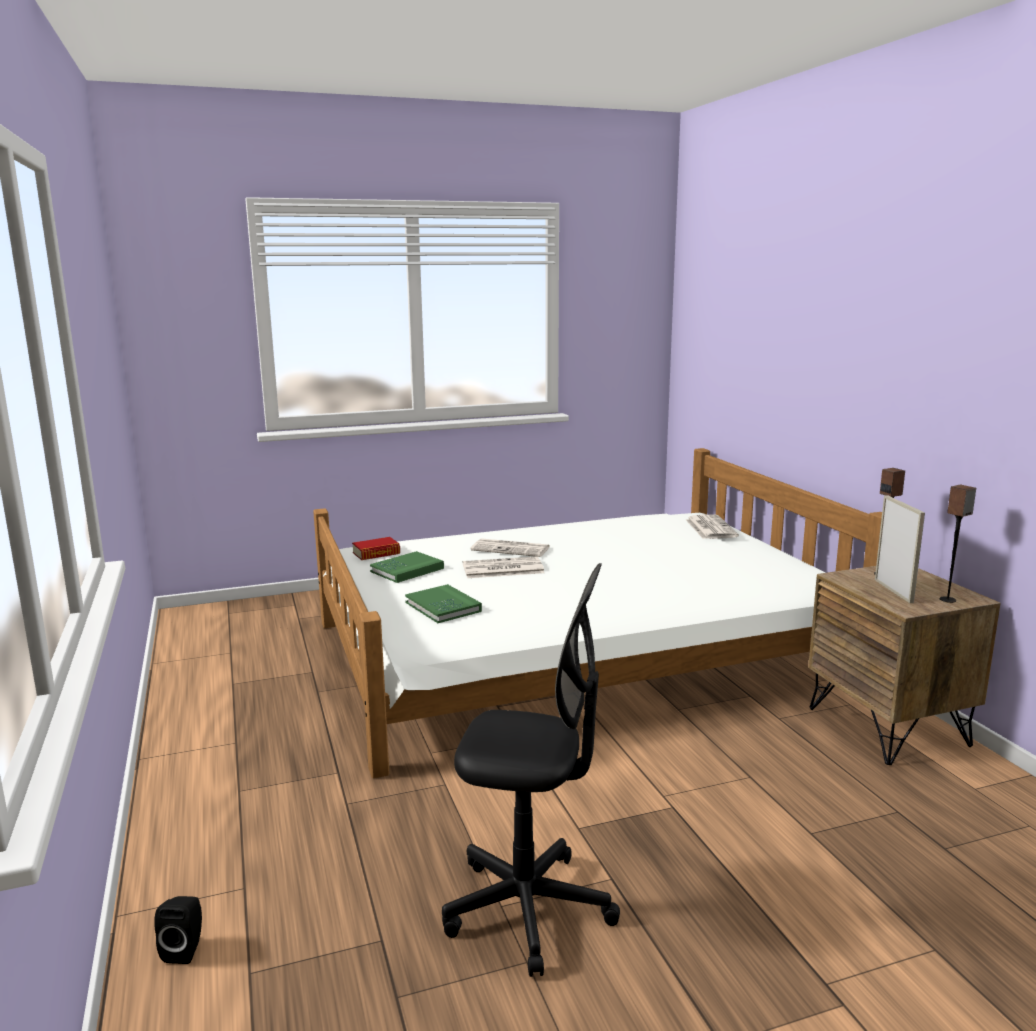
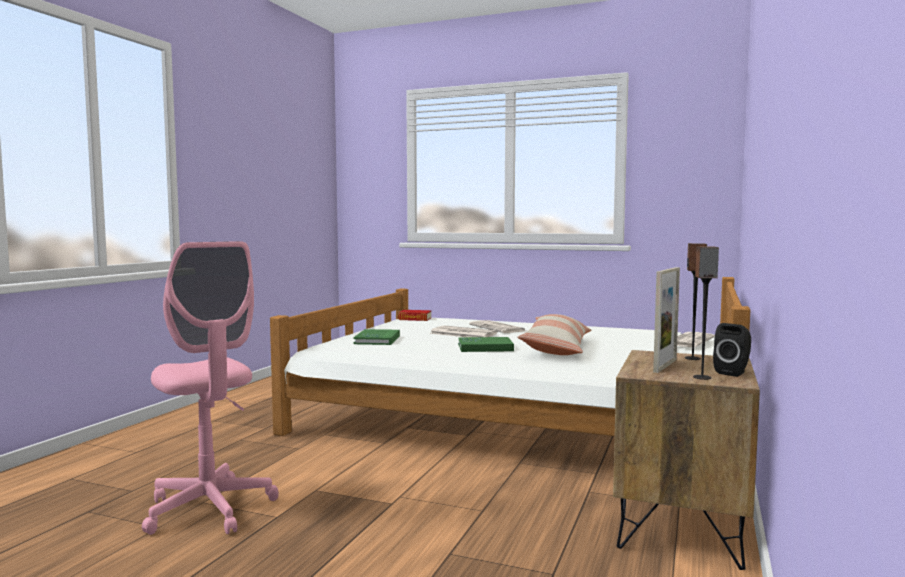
camera: 40 degrees right, 10 degrees down
(185, 949) = (74, 462): black speaker -> black speaker (733, 372)
(407, 570) = (408, 326): green book -> green book (485, 347)
(528, 909) = (209, 509): black office chair -> pink office chair
(644, 570) = (556, 348): none -> pillow

